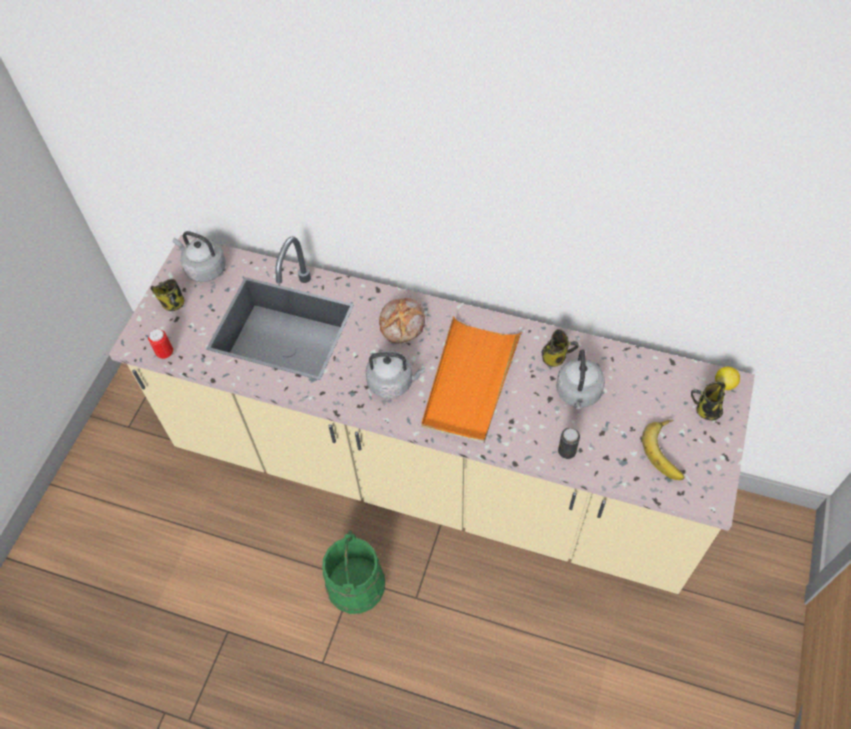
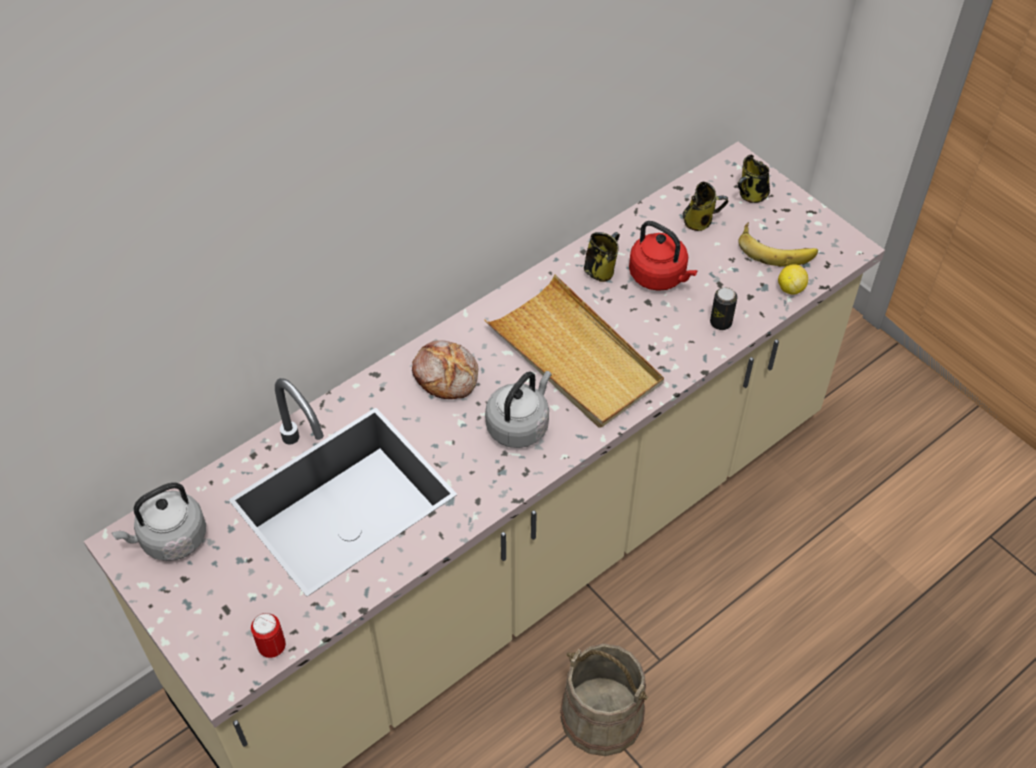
camera: 60 degrees left, 5 degrees down
(174, 304) = (198, 601): mug -> mug (700, 221)
(355, 584) = (601, 716): green bucket -> beige bucket
(470, 382) = (574, 356): orange tray -> beige tray
(578, 394) = (660, 277): grey kettle -> red kettle
(724, 384) = (732, 166): lemon -> lemon (790, 288)

